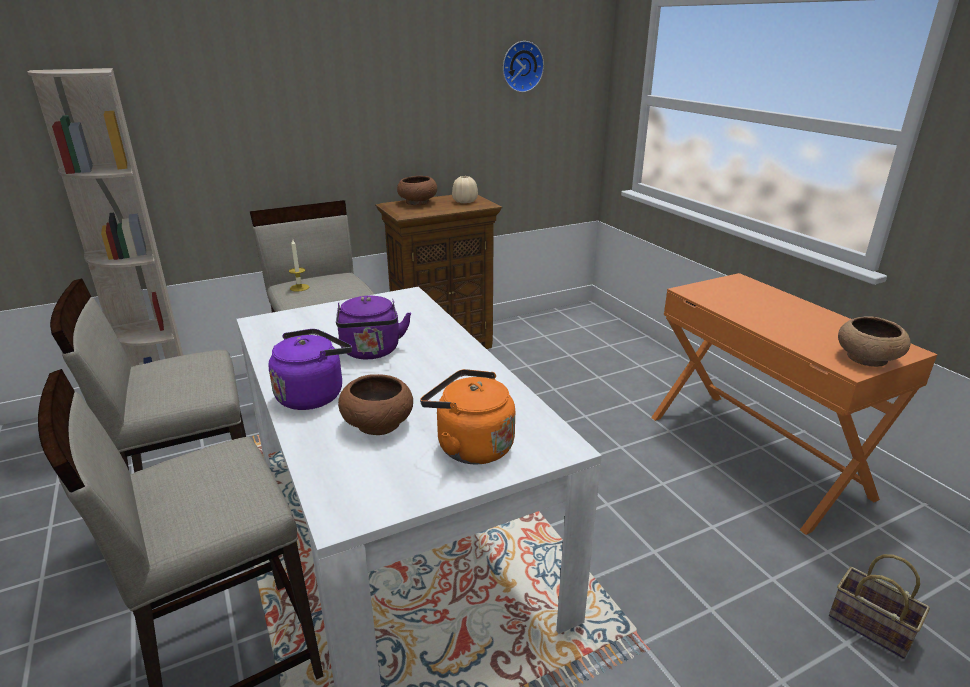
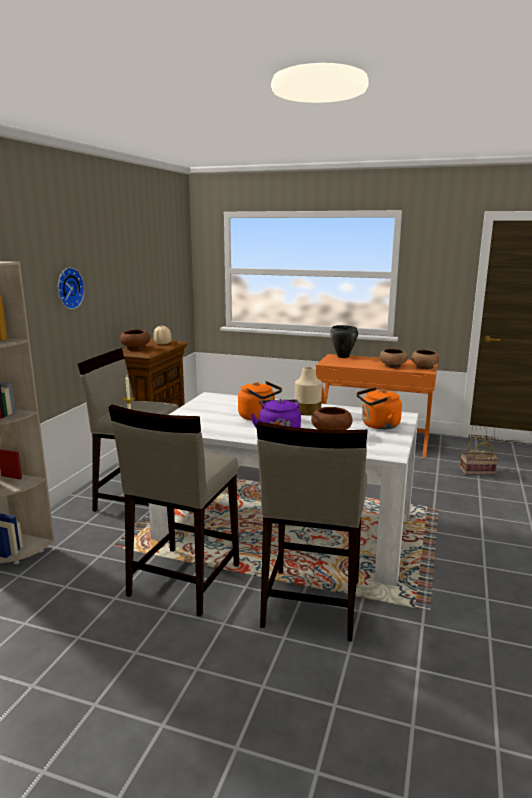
camera: 45 degrees left, 10 degrees down
(371, 352) = (259, 417): purple kettle -> orange kettle
(450, 368) = (307, 411): none -> beige vase
(521, 66) = (160, 254): wall clock -> wall clock (68, 288)
(751, 286) = (342, 356): none -> black cooking pot
(801, 334) = (392, 366): none -> brown bowl

